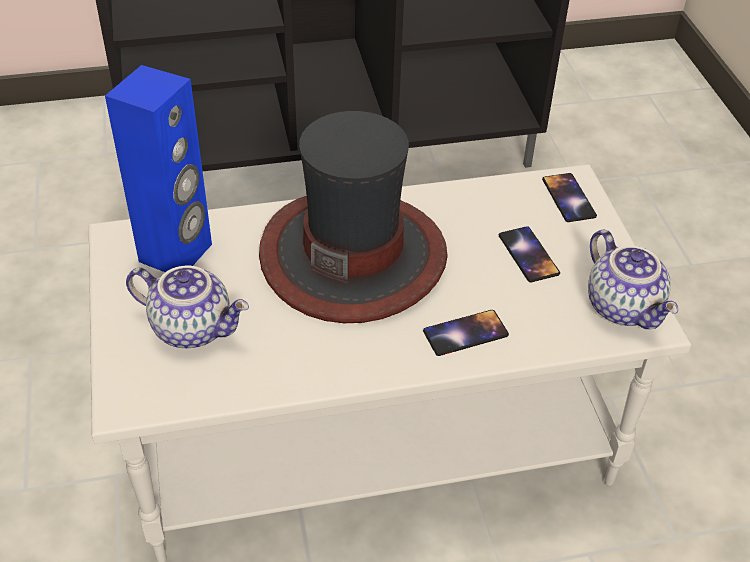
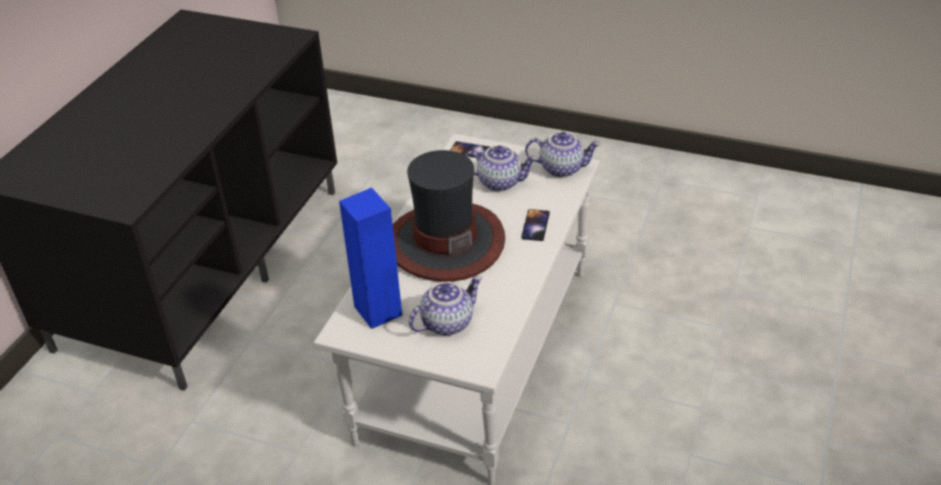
camera: 55 degrees left, 5 degrees down
(528, 254) = (500, 182): phone -> teapot

